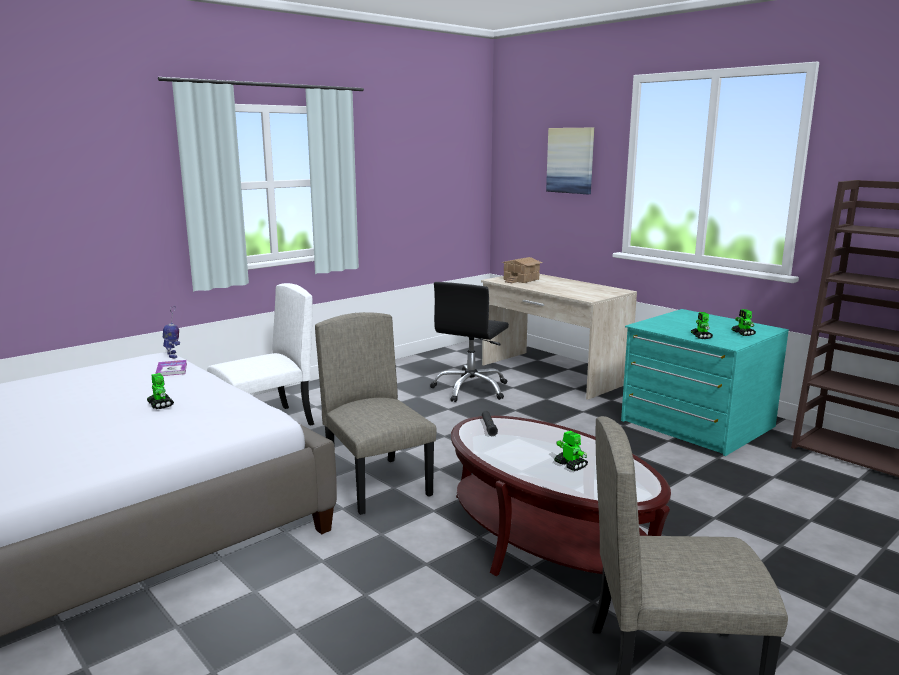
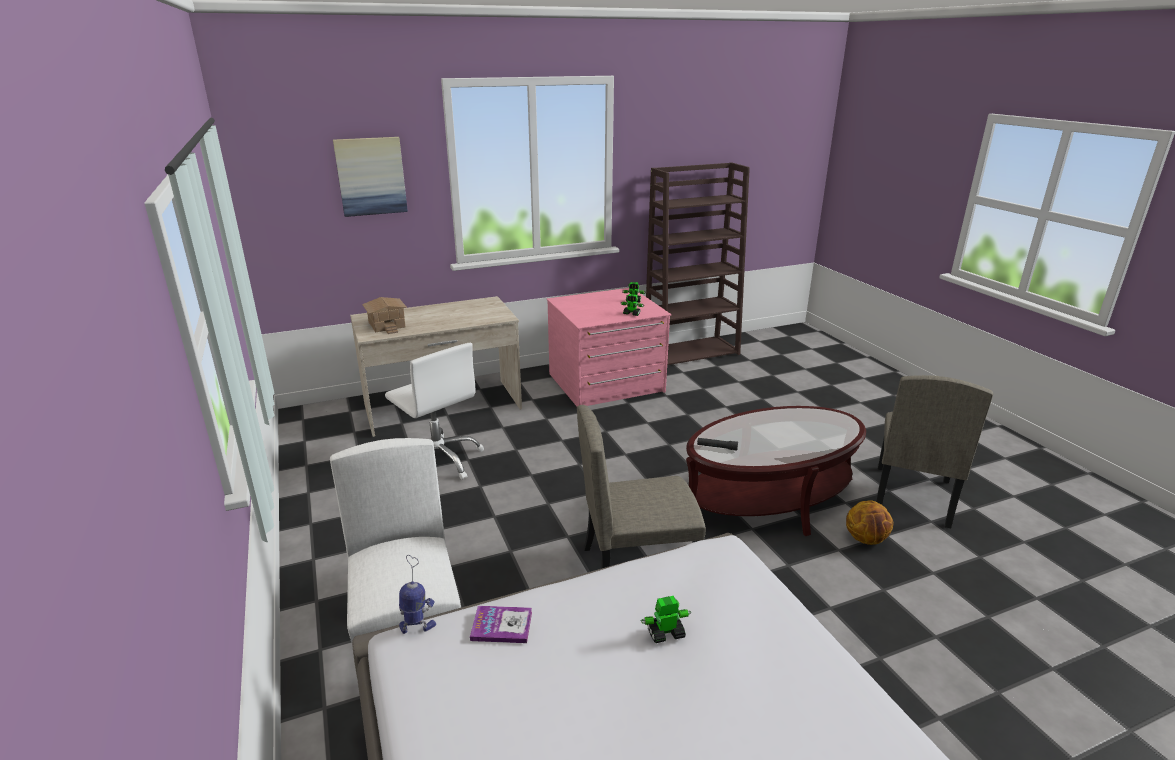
camera: 70 degrees left, 10 degrees up
(471, 389) = (439, 460): black office chair -> white office chair
(516, 620) = (866, 539): none -> basketball
(570, 465) = (799, 432): toy robot -> none
(696, 424) = (606, 383): turquoise dresser -> pink dresser

